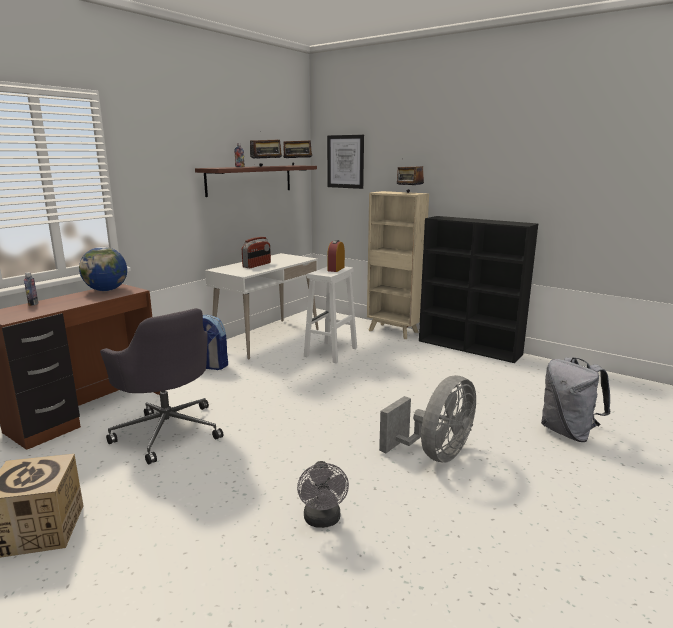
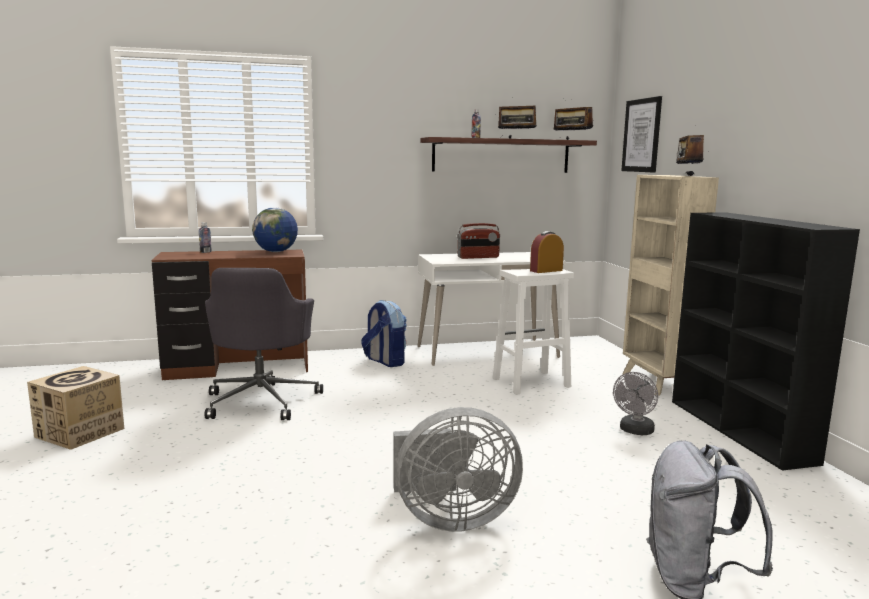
camera: 40 degrees right, 5 degrees down
(322, 520) = (235, 519): grey fan -> grey fan (635, 431)

